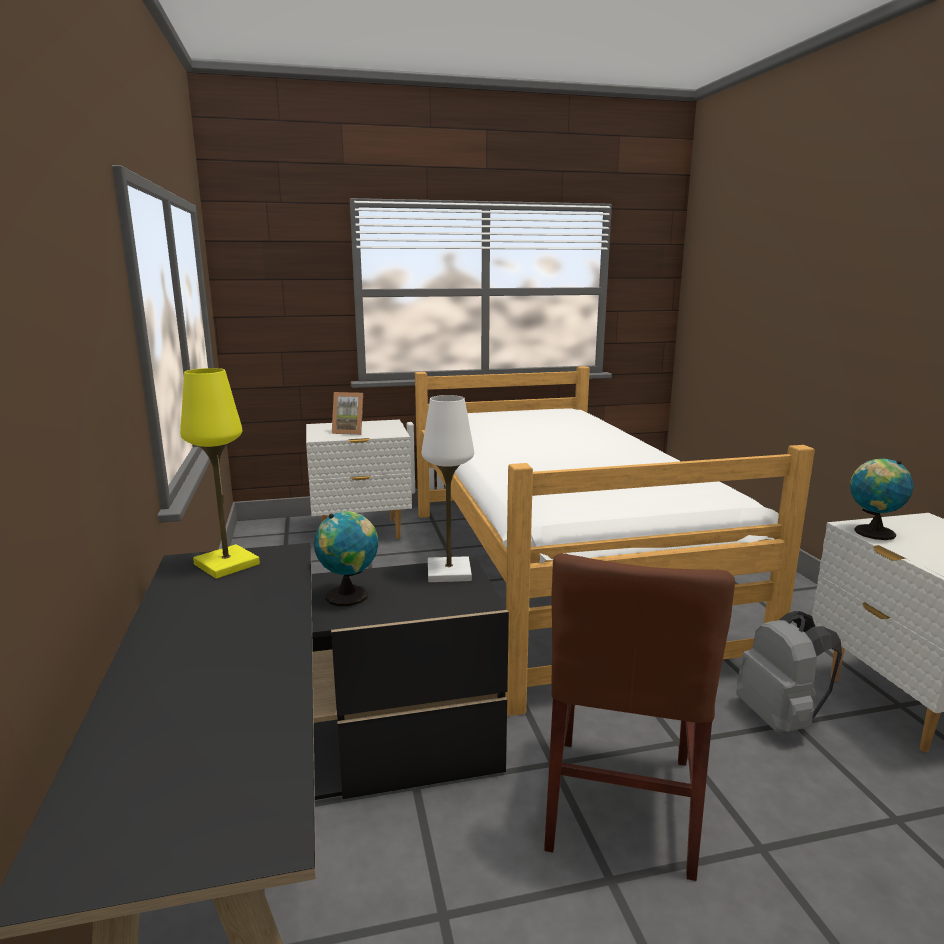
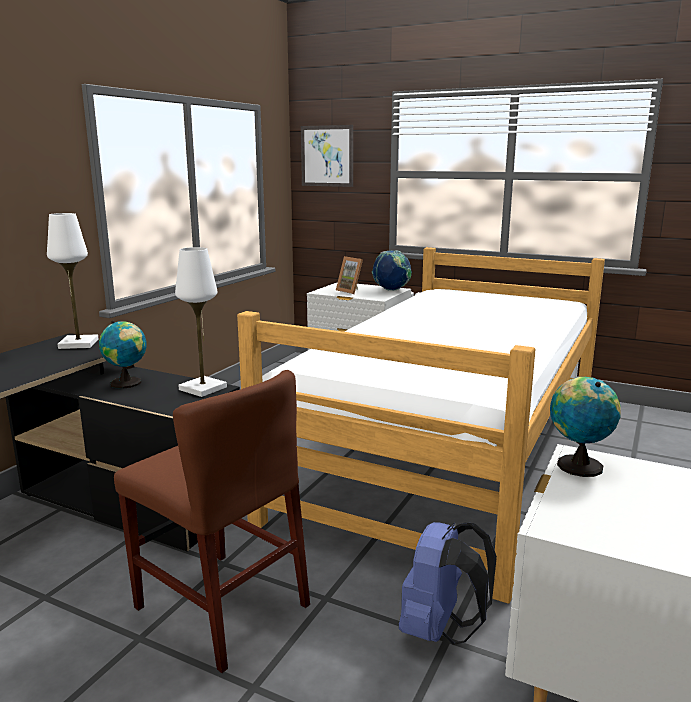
camera: 40 degrees right, 0 degrees up
(227, 564) = (79, 344): yellow table lamp -> white table lamp
(266, 272) = (327, 156): none -> picture
(387, 424) = (391, 290): none -> globe
(621, 801) = (221, 606): brown chair -> brown chair turned 105 degrees counterclockwise
(780, 719) = (440, 630): grey backpack -> blue backpack

